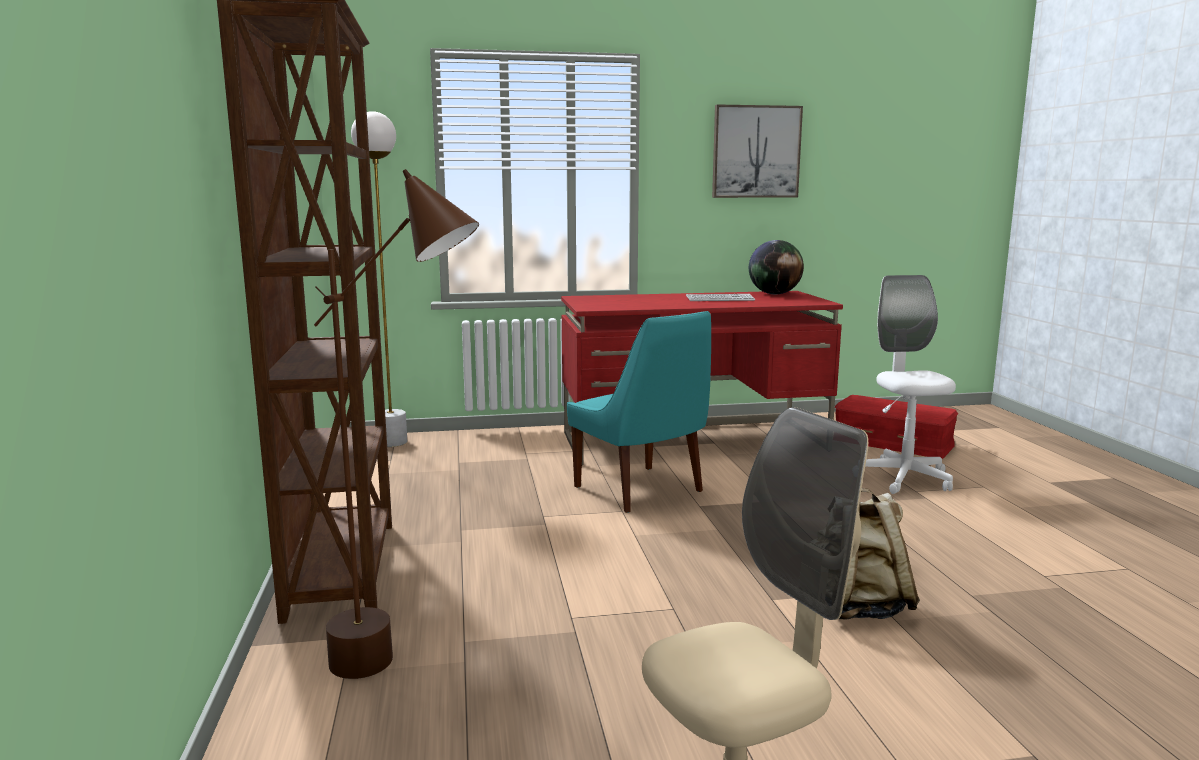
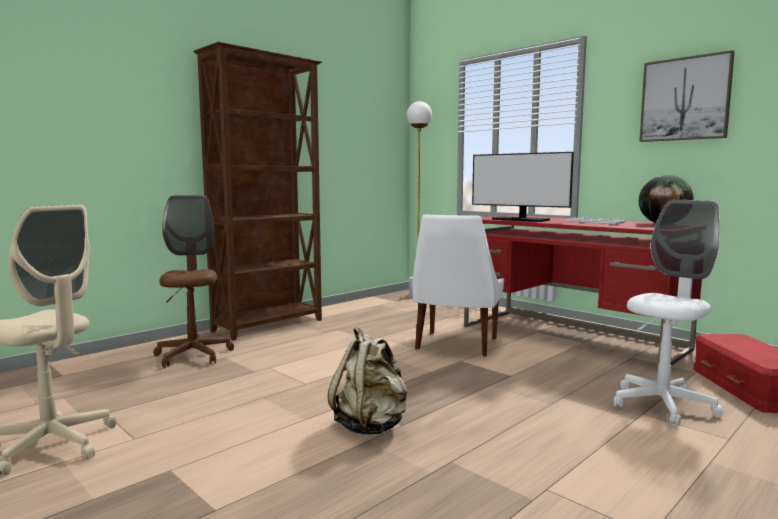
camera: 55 degrees right, 5 degrees down
(409, 668) = (193, 355): brown floor lamp -> brown office chair
(641, 490) = (455, 345): turquoise chair -> white chair
(645, 305) = (520, 220): none -> monitor

